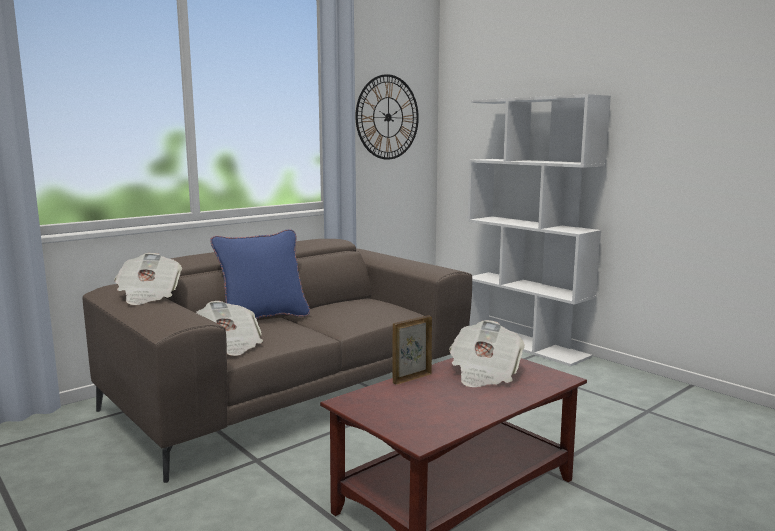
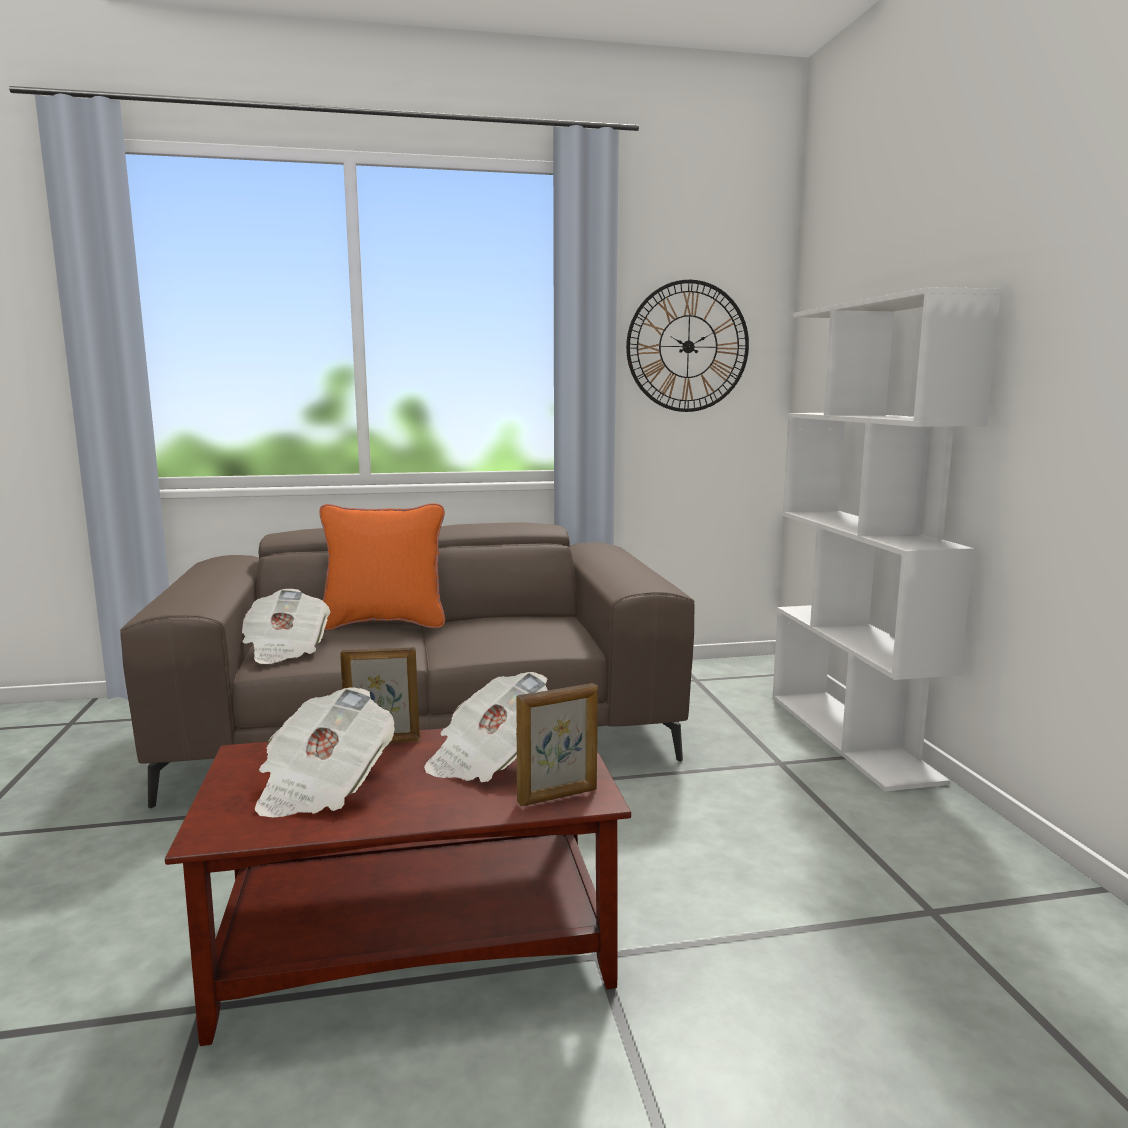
camera: 30 degrees right, 0 degrees up
(148, 296) = (225, 572): newspaper -> newspaper (322, 787)
(263, 318) = (384, 623): blue pillow -> orange pillow
(547, 381) = (558, 796): none -> picture frame

